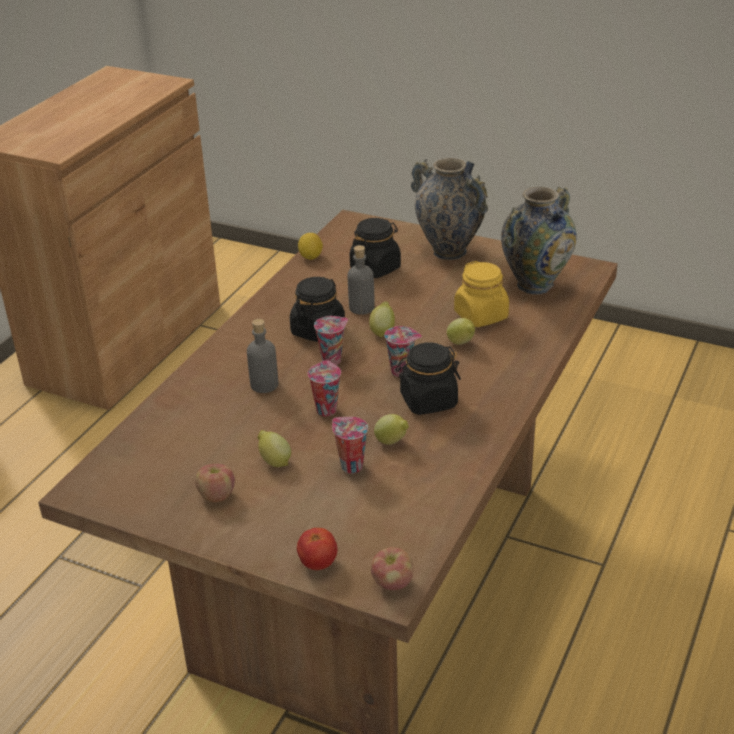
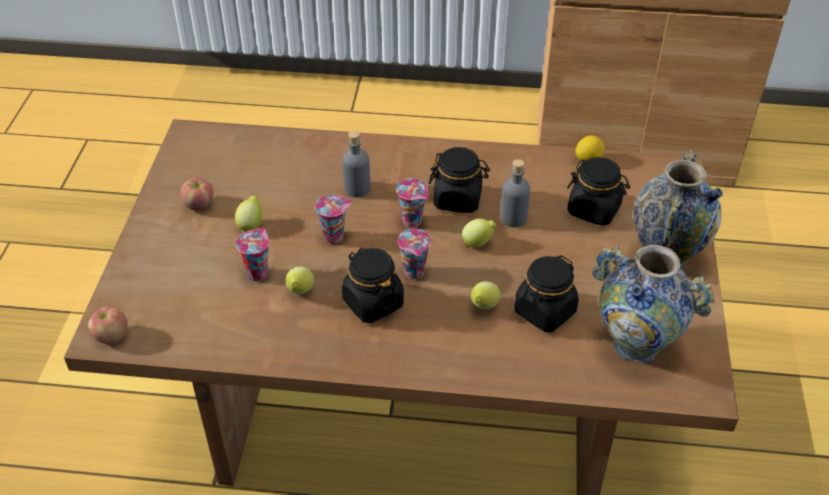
camera: 70 degrees right, 10 degrees up
(318, 563) = (129, 284): tomato -> none
(481, 316) = (544, 312): yellow jar -> black jar

